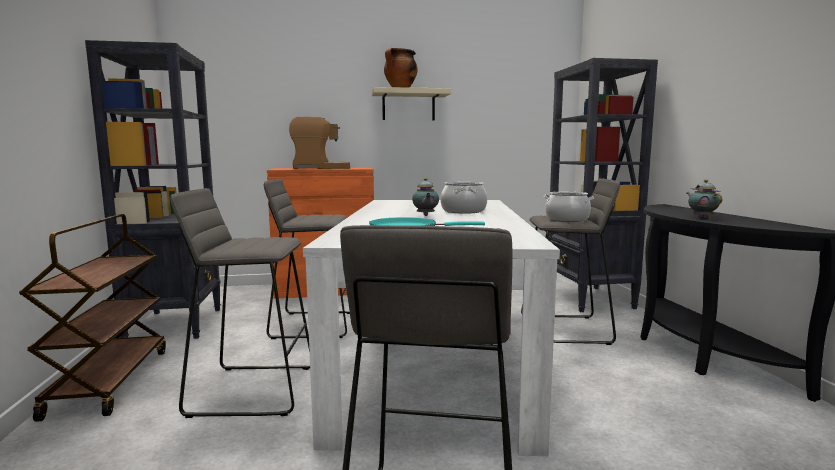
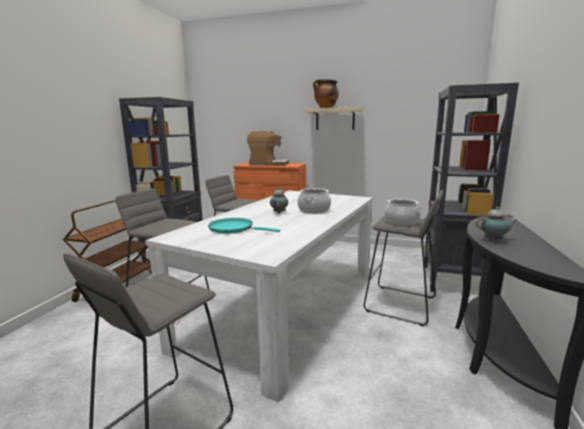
camera: 25 degrees right, 5 degrees up
(701, 218) = (494, 240): teapot -> teapot turned 75 degrees clockwise

